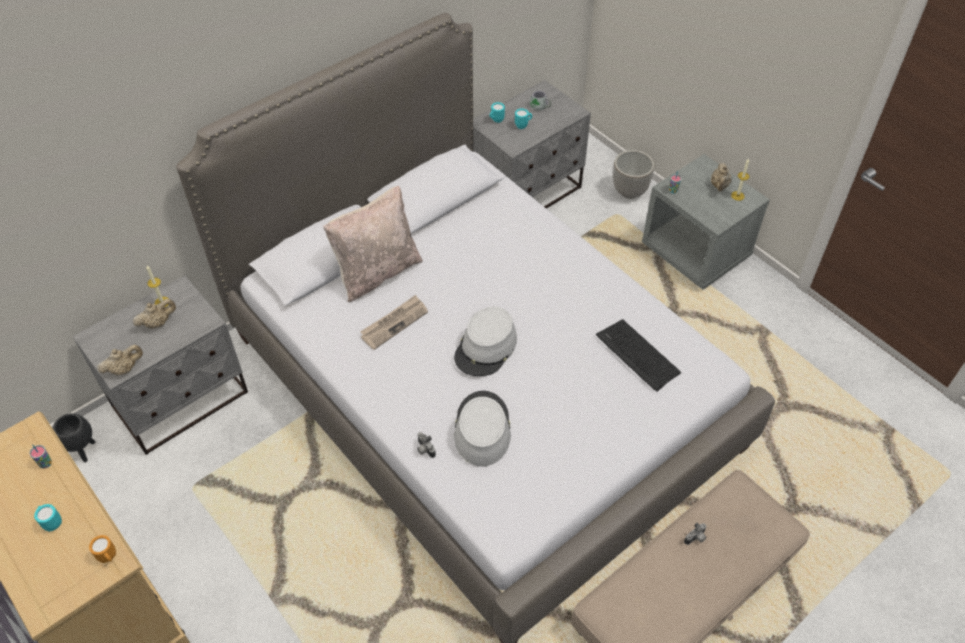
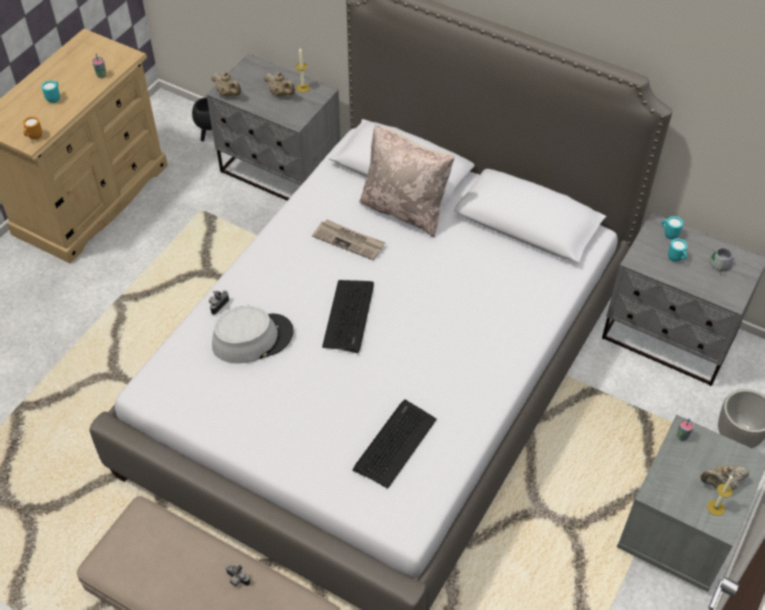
camera: 70 degrees right, 0 degrees up
(486, 348) = (349, 316): grey hat -> keyboard

